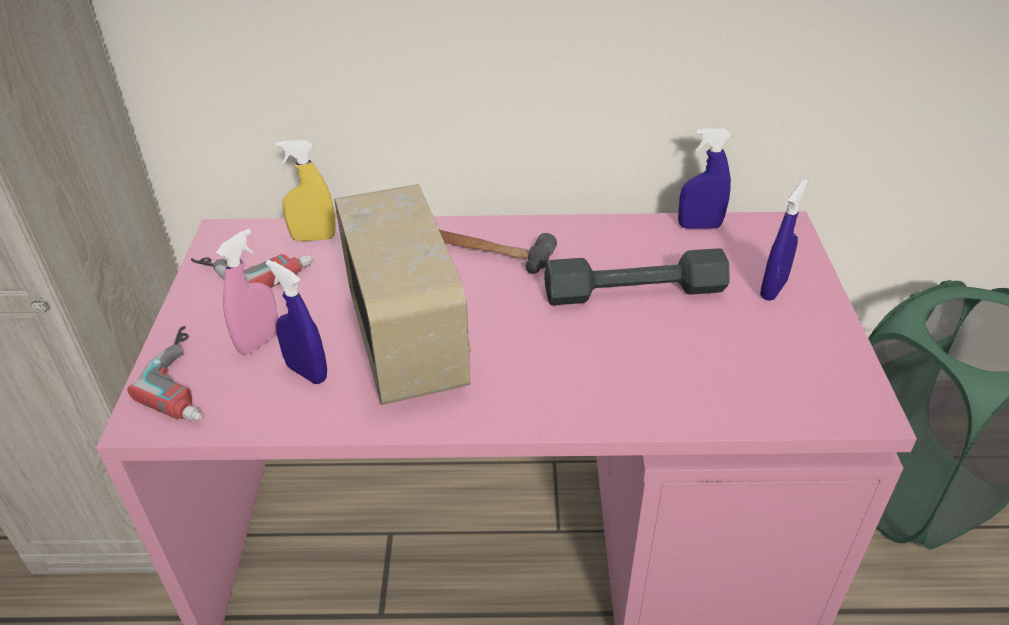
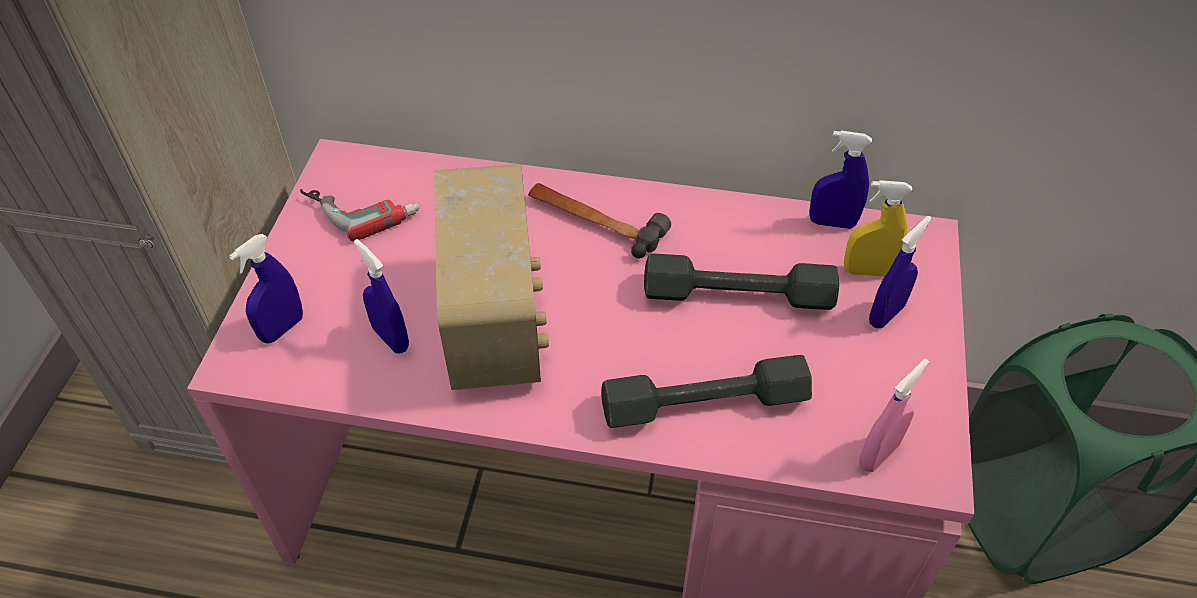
camera: 10 degrees right, 10 degrees up
(191, 379) = (282, 329): power drill -> blue spray bottle
(259, 342) = (351, 296): pink spray bottle -> pink spray bottle (878, 455)
(314, 238) = (426, 179): yellow spray bottle -> yellow spray bottle (867, 271)
(632, 383) = (704, 402): none -> grey dumbbell

